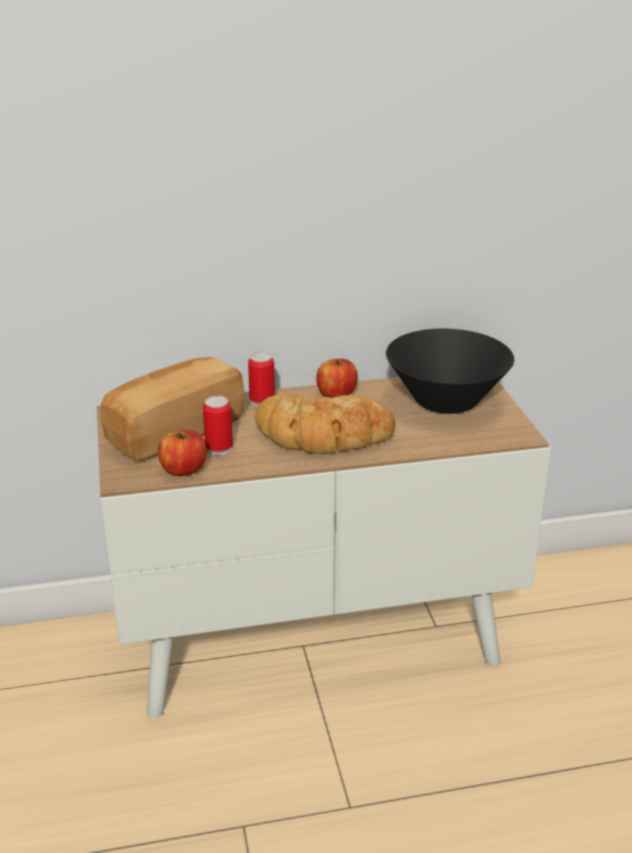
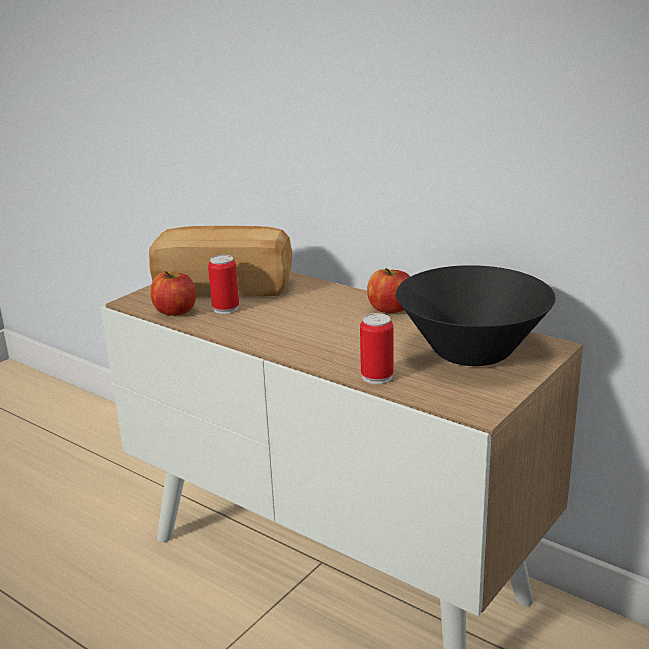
camera: 50 degrees right, 5 degrees down
(262, 401) = (325, 291): can -> can (377, 376)
(324, 435) = (313, 331): bread -> none

